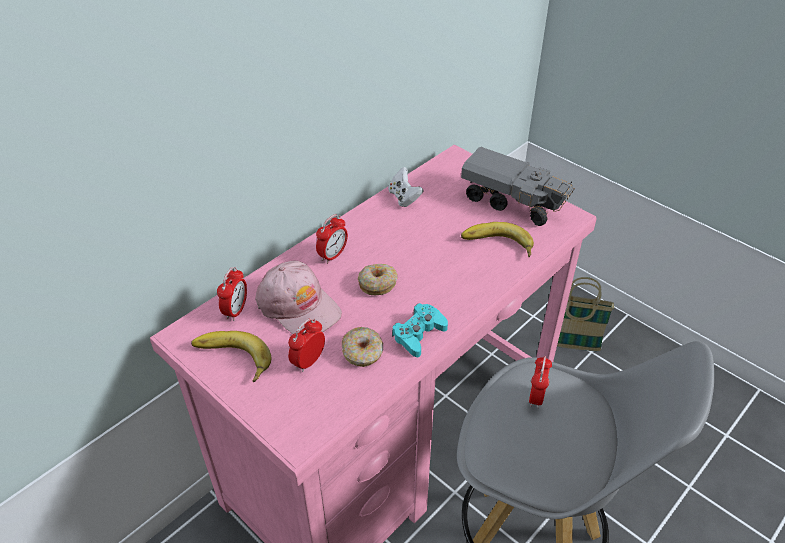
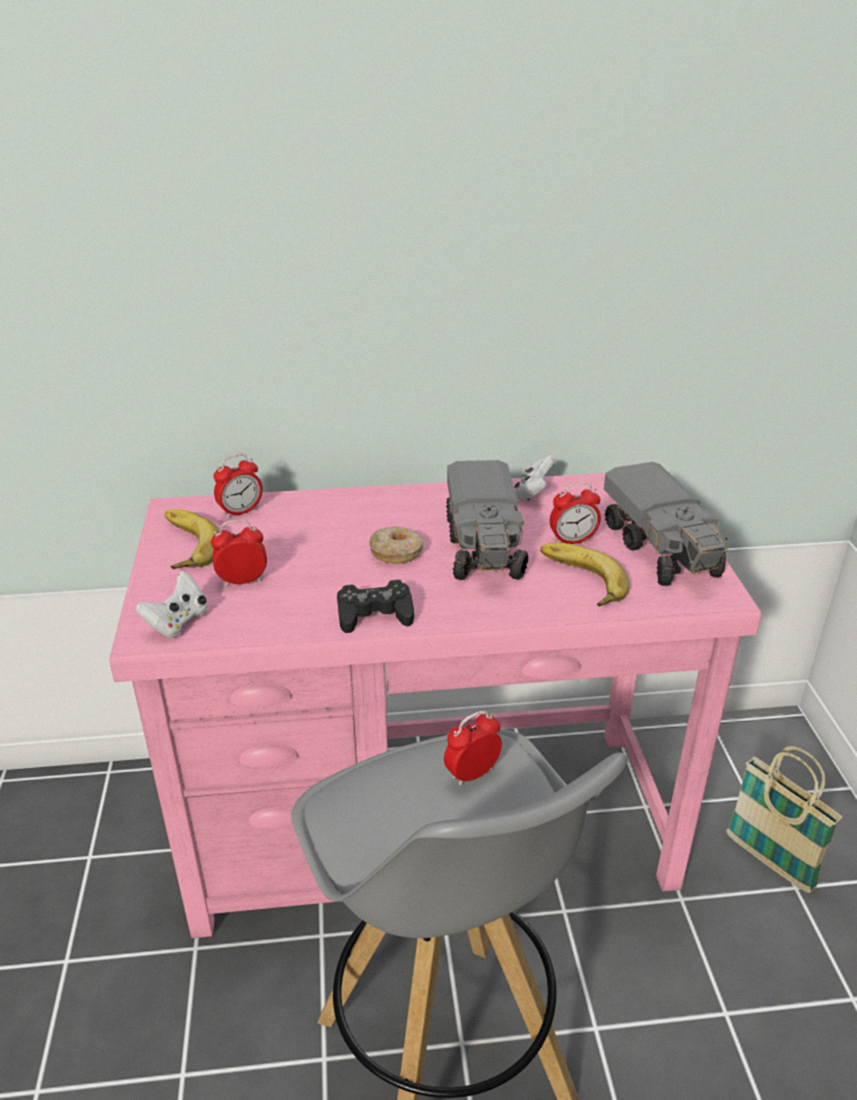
camera: 40 degrees right, 10 degrees down
(299, 306) = (297, 534): pink cap -> none
(306, 417) = (178, 622): none -> white game controller
(333, 255) = (387, 509): alarm clock -> alarm clock (572, 540)
(362, 352) = (299, 600): donut -> none
(418, 334) = (375, 614): turquoise game controller -> black game controller
(422, 251) = (484, 547): none -> toy truck

